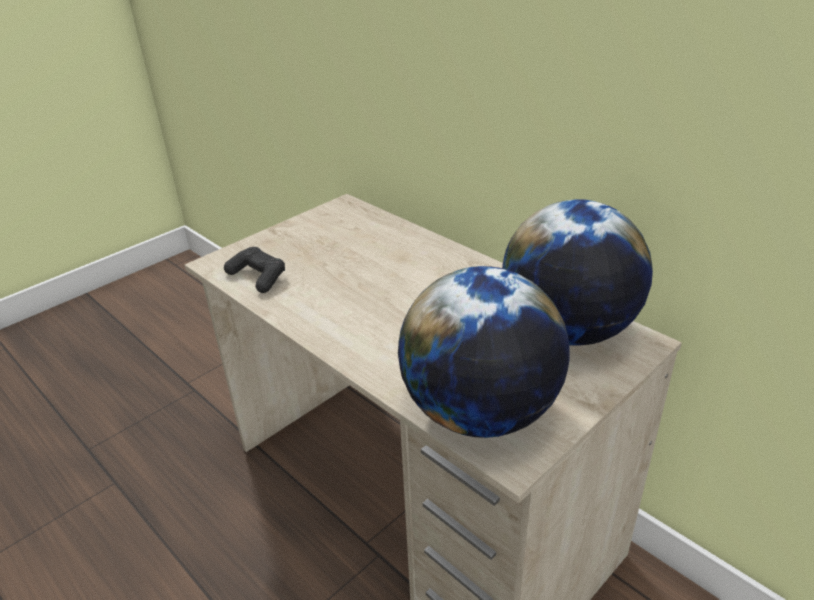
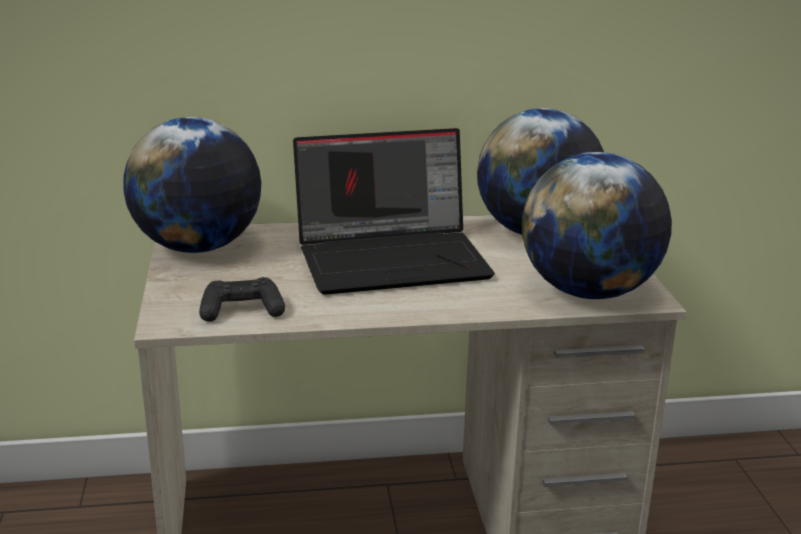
camera: 55 degrees left, 10 degrees down
(333, 218) = (198, 247): none -> globe
(415, 290) = (394, 258): none -> laptop

